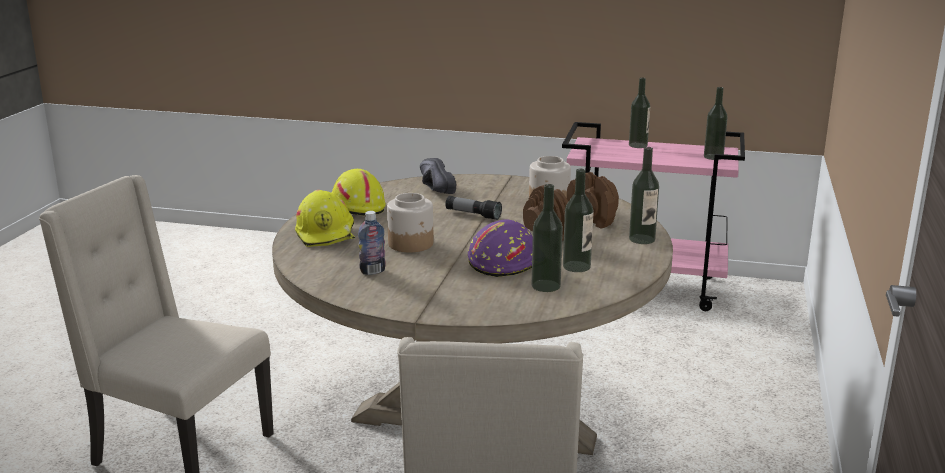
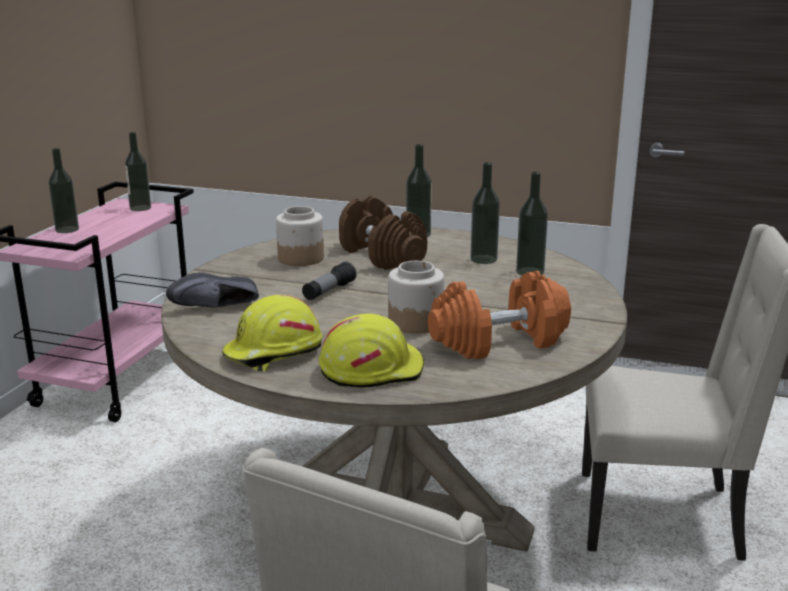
camera: 85 degrees left, 0 degrees up
(372, 271) = (499, 342): bottle -> orange dumbbell
(505, 262) = (473, 283): purple hard hat -> none

